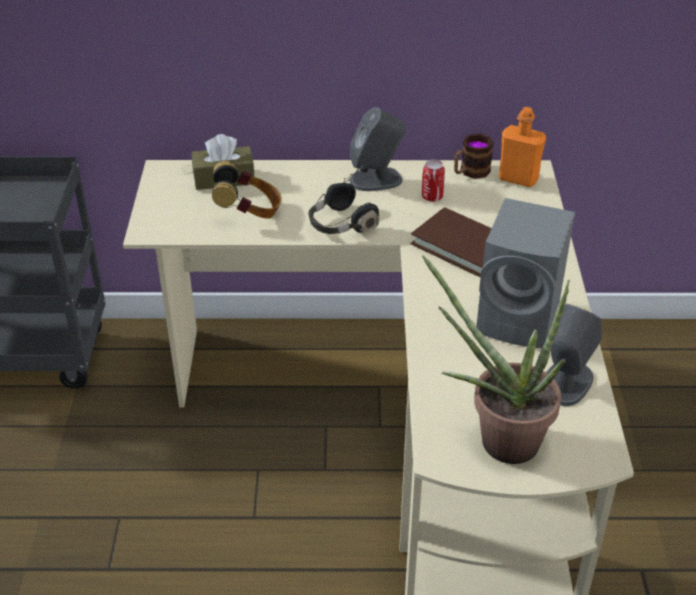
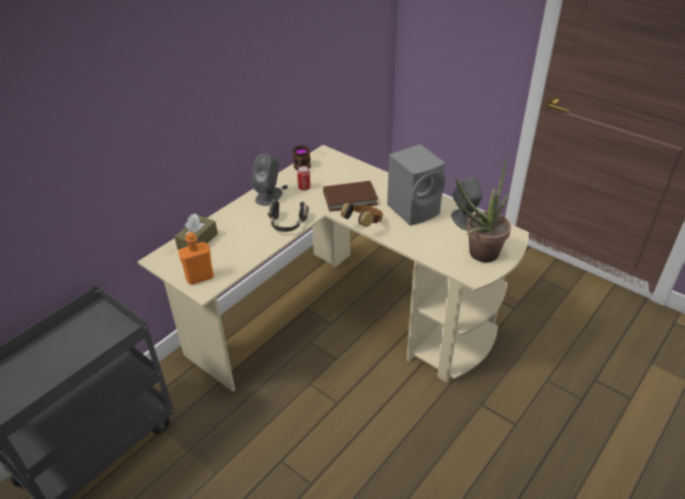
camera: 50 degrees left, 0 degrees up
(249, 212) = (237, 247): headphones -> headphones (364, 225)
(518, 179) = (324, 159): orange bottle -> orange bottle (200, 277)

